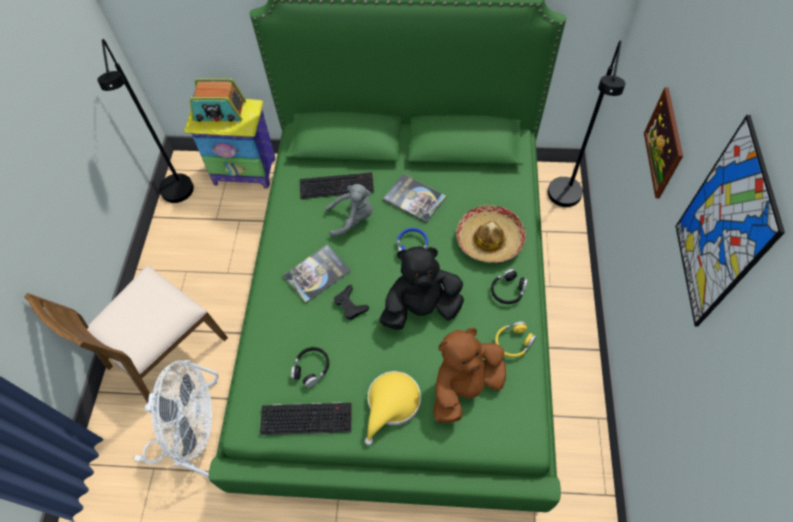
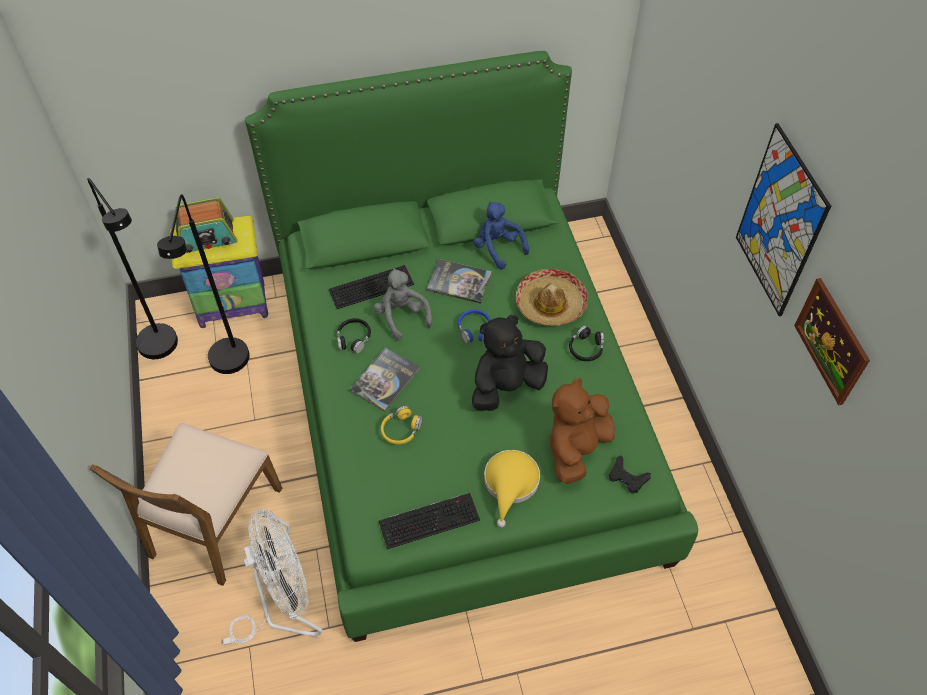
camera: 20 degrees left, 5 degrees down
(311, 368) = (416, 472): black headphones -> black headphones (353, 338)
(350, 304) = (432, 401): black game controller -> black game controller (627, 477)
(353, 219) = (402, 316): grey plush toy -> grey plush toy turned 90 degrees counterclockwise
(460, 175) = (498, 248): none -> blue plush toy
(513, 342) = (608, 395): yellow headphones -> yellow headphones (401, 430)
(564, 201) = (599, 258): black floor lamp -> black floor lamp (229, 367)
(663, 143) = (702, 167): picture -> picture (831, 341)

